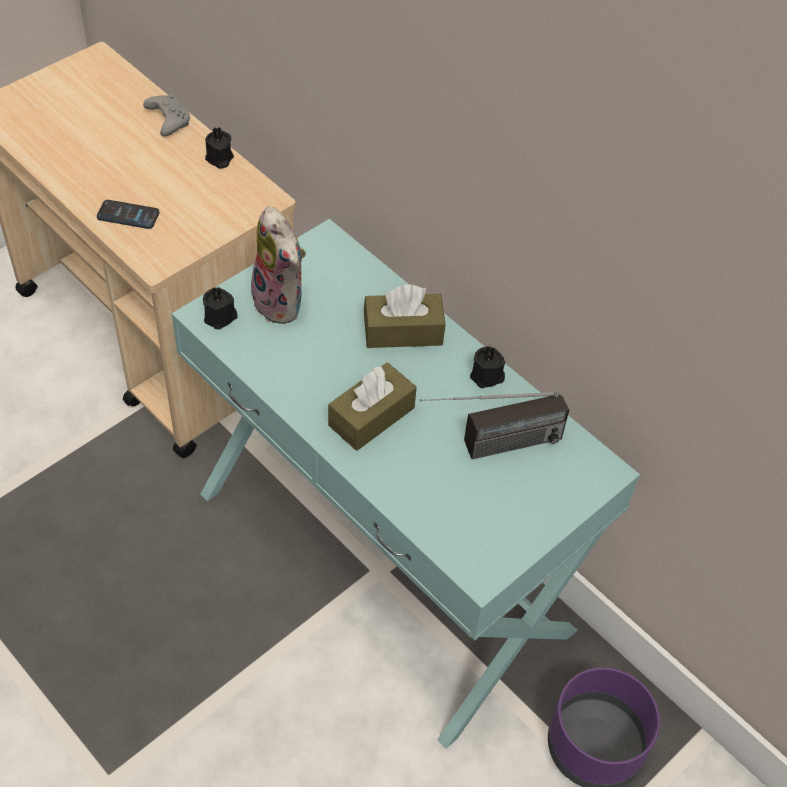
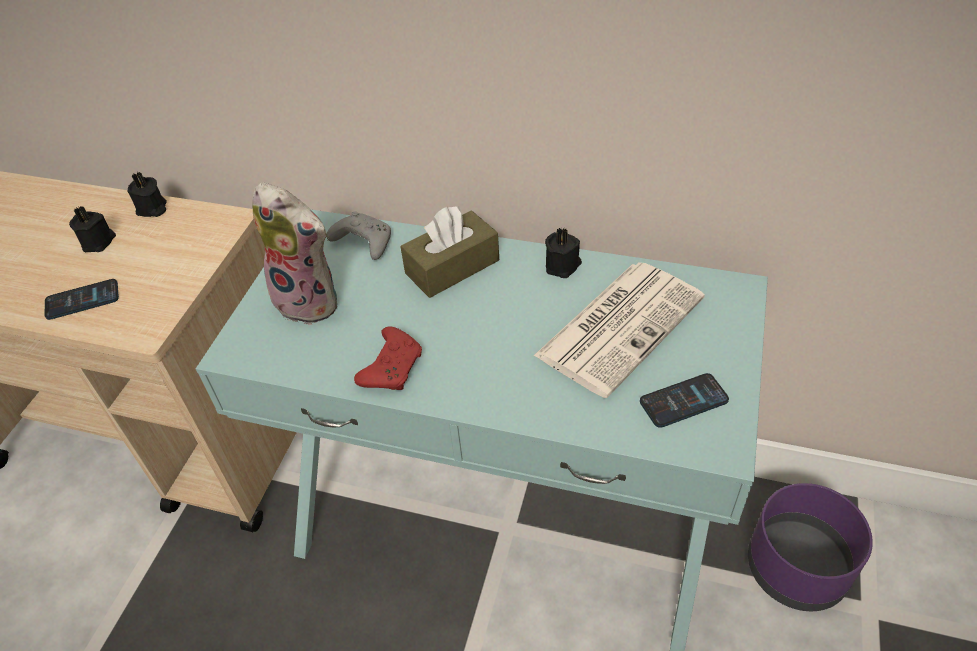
camera: 25 degrees left, 5 degrees down
(168, 120) = (74, 200): grey game controller -> grey game controller (363, 243)
(221, 317) = (255, 345): black candle -> black candle (99, 241)
(301, 387) = (392, 367): none -> red game controller
(371, 416) = (485, 357): brown tissue box -> none
(483, 528) = (683, 401): none -> phone
(489, 448) = (620, 325): radio -> newspaper

